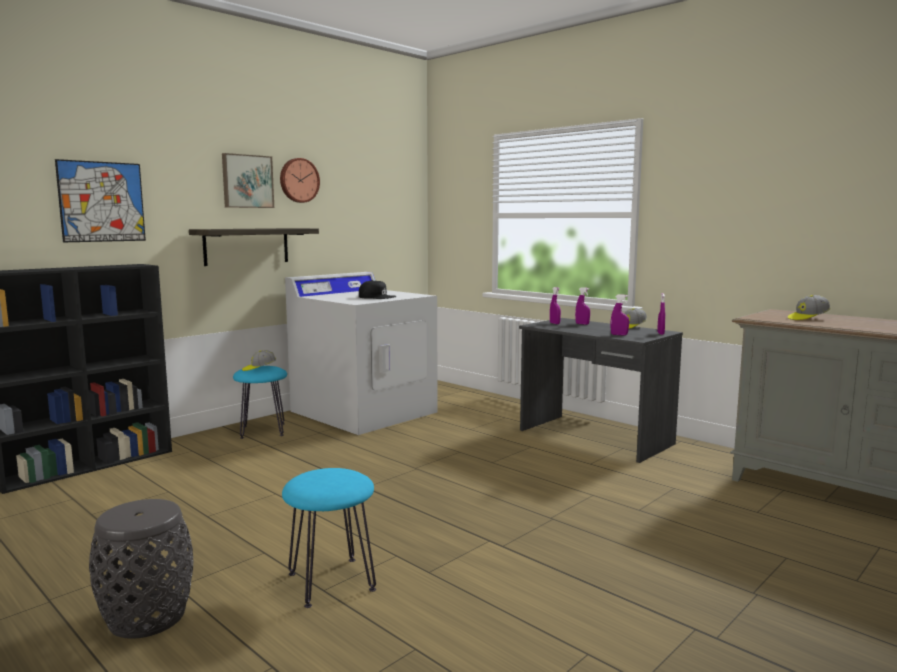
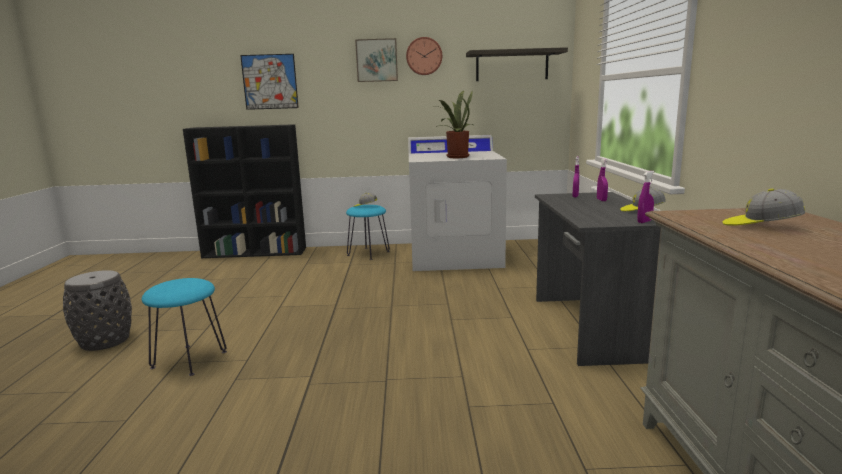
camera: 45 degrees right, 5 degrees up
(246, 246) = (376, 112): shelf -> shelf (512, 66)
(377, 297) = (455, 157): black cap -> potted plant
(619, 335) = (589, 216): purple spray bottle -> none

